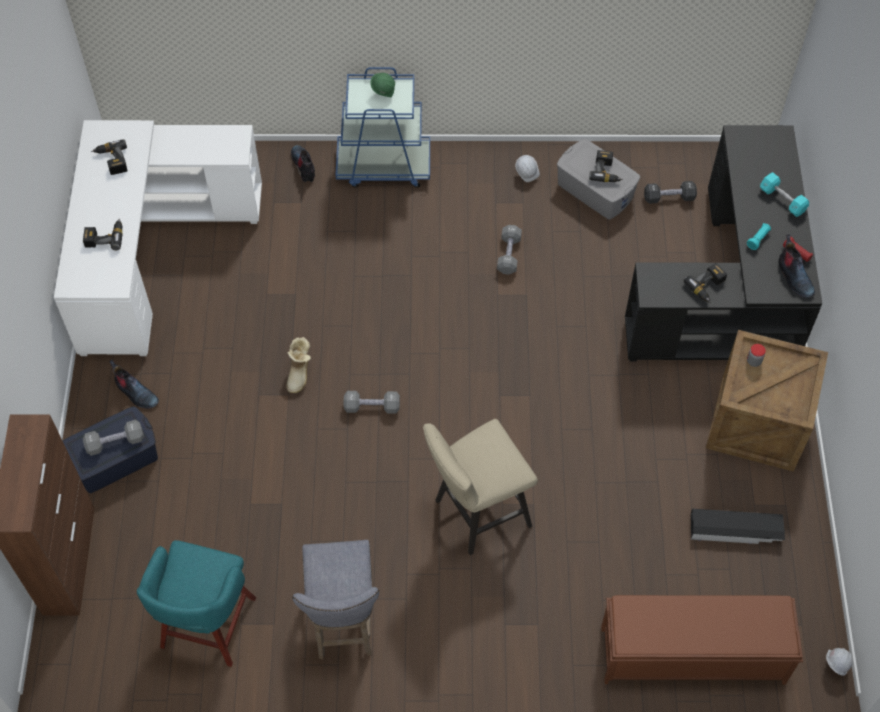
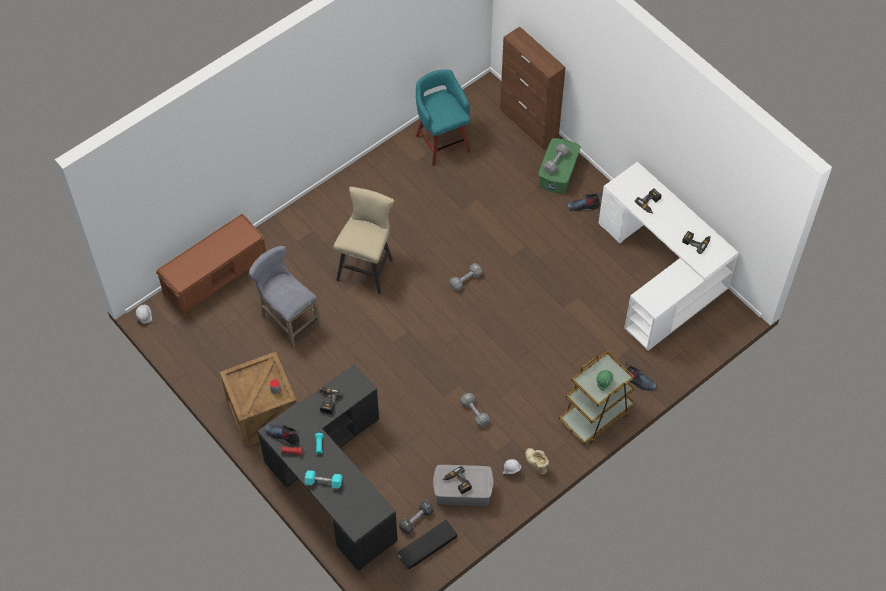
camera: 140 degrees right, 0 degrees up
(114, 459) = (558, 173): blue storage box -> green storage box
(300, 374) = (517, 270): boot -> boot (535, 464)
(343, 622) = (385, 183): grey stool -> grey stool (288, 319)
(384, 166) = (596, 415): blue cart -> brown cart
(736, 529) = (235, 349): black storage box -> black storage box (427, 546)

